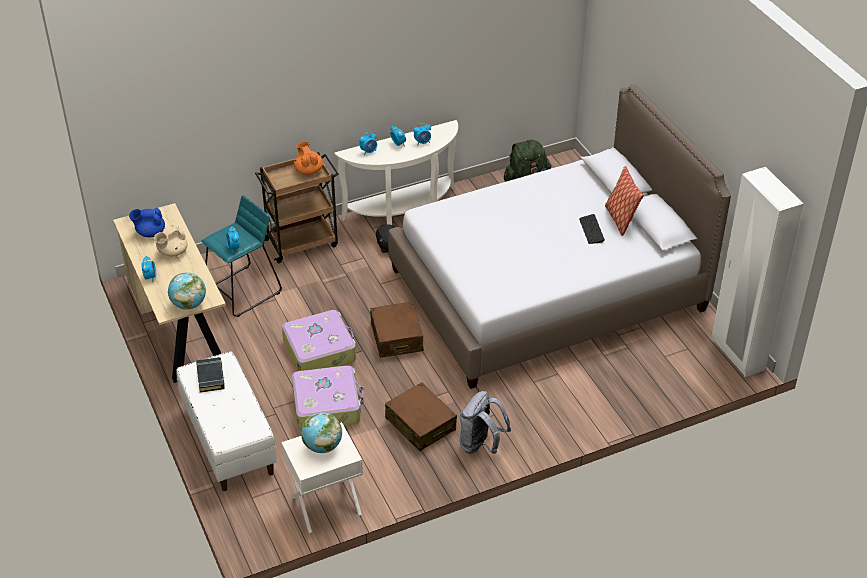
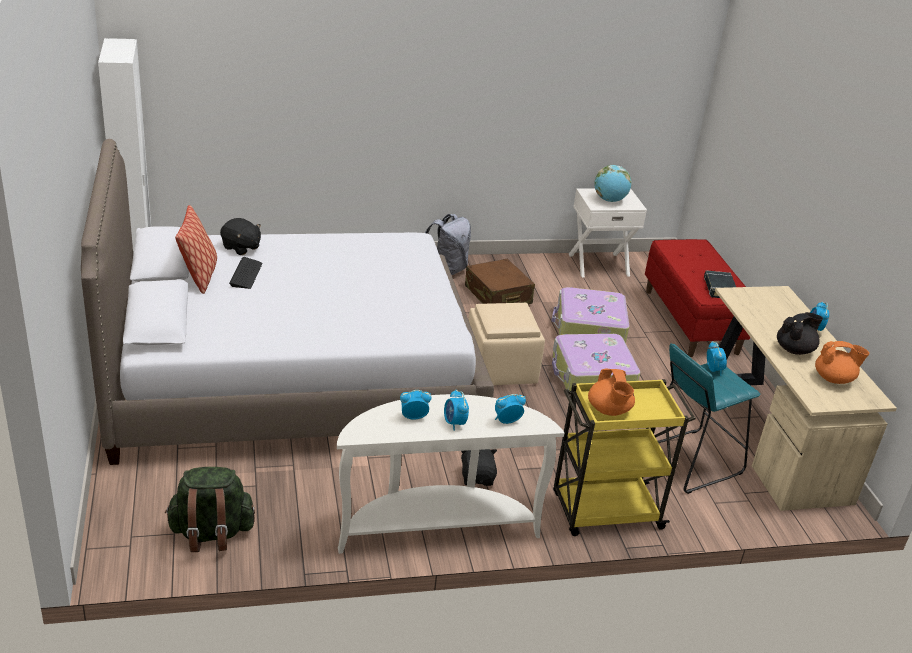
camera: 170 degrees left, 10 degrees down
(150, 233) = (834, 379): blue teapot -> orange teapot
(172, 252) = (795, 350): beige teapot -> black teapot
(189, 304) = (758, 294): globe -> none
(228, 440) = (691, 322): white bench -> red bench
(302, 242) = (604, 511): brown cart -> yellow cart
(396, 337) = (499, 368): brown suitcase -> beige ottoman
(615, 255) = (241, 247): none -> black plush toy

